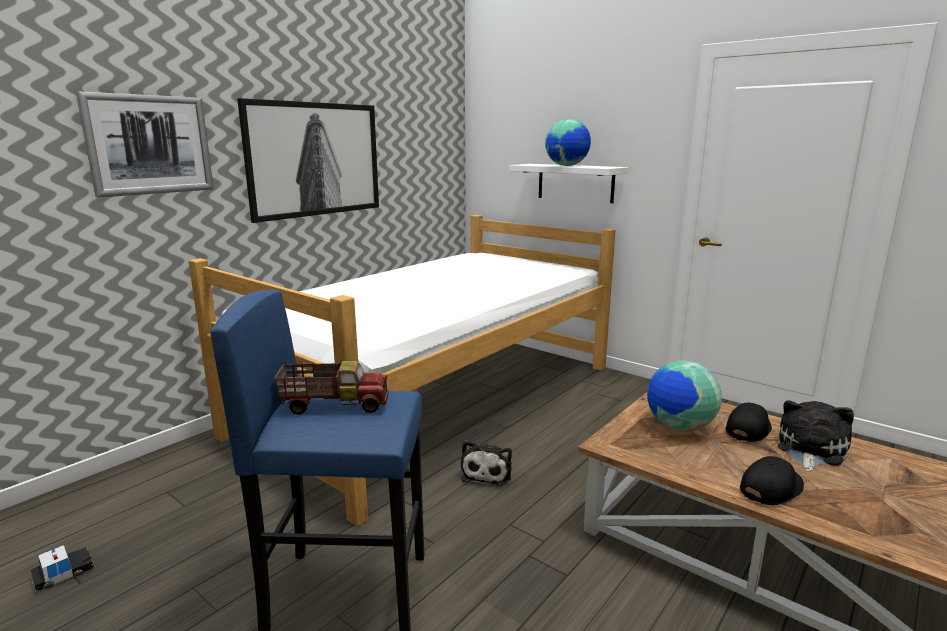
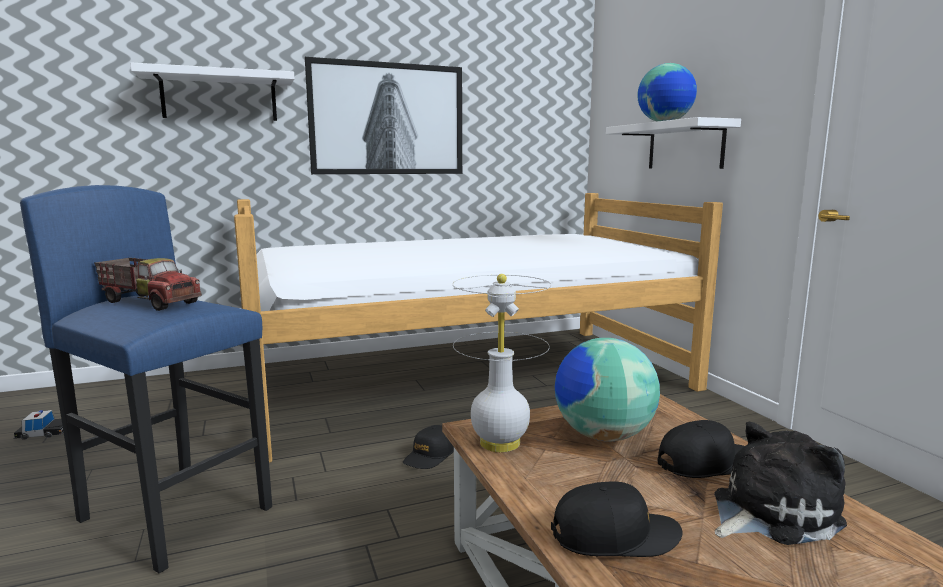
camera: 30 degrees right, 5 degrees down
(149, 145) = (219, 97): picture -> white shelf
(487, 473) = (430, 456): plush toy -> black cap
(635, 450) = (500, 442): none -> white table lamp

